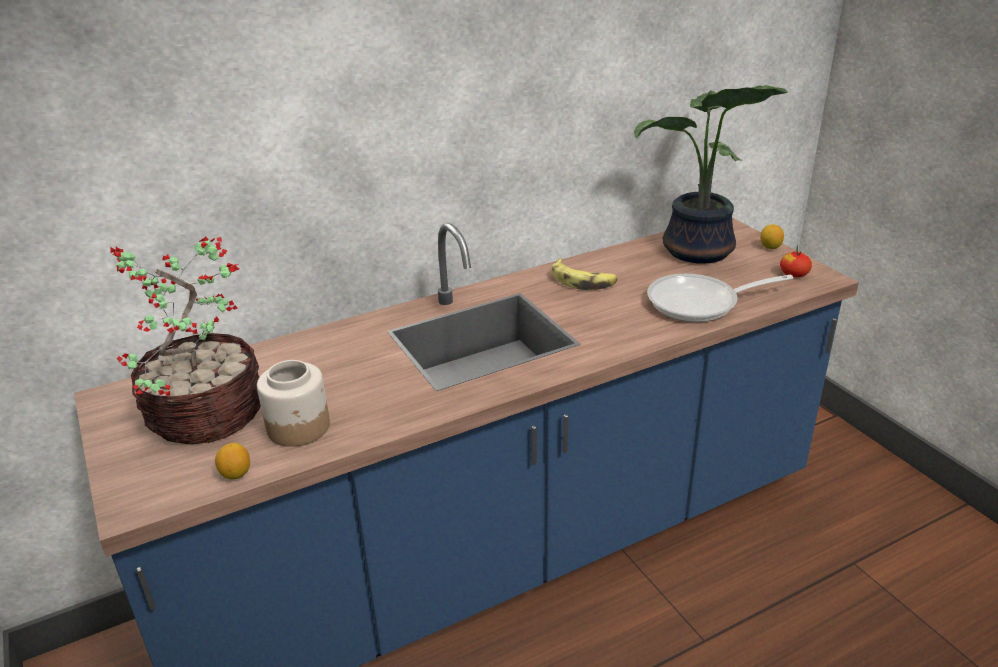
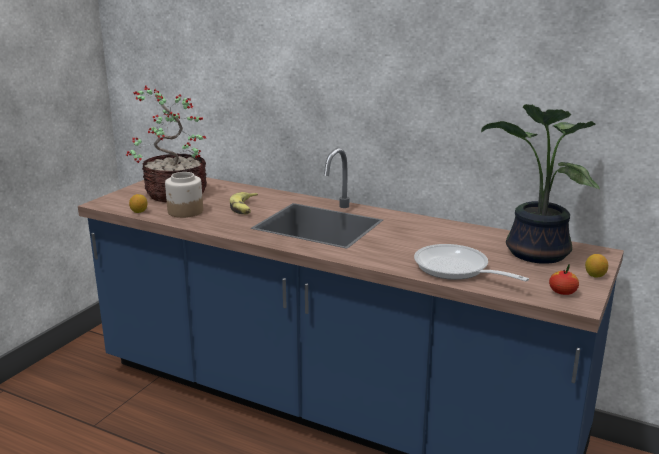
camera: 55 degrees right, 10 degrees down
(583, 281) = (426, 231): banana -> banana (244, 208)

